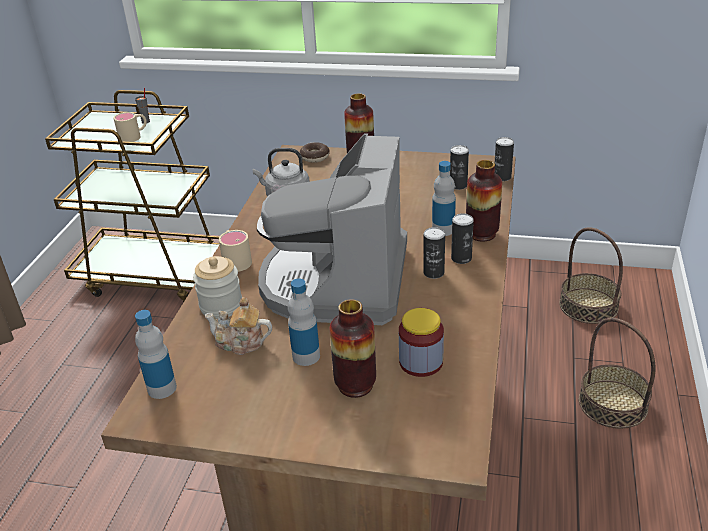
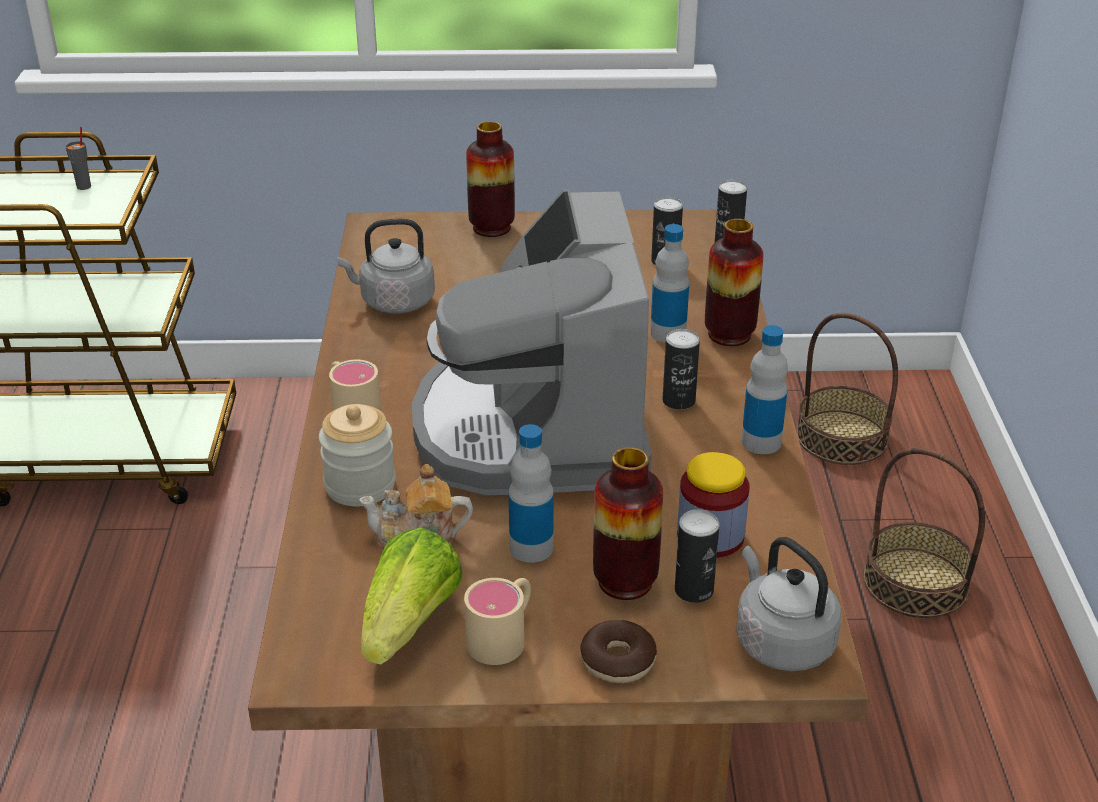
camera: 15 degrees left, 0 degrees up
(134, 136) = (74, 213): beige mug -> beige mug (504, 636)
(162, 388) = (318, 624): bottle -> bottle (761, 442)
(214, 395) = (410, 624): none -> lettuce
(314, 157) = (413, 230): donut -> donut (618, 660)
(441, 438) = (781, 641): none -> grey kettle
(461, 258) = (712, 375): can -> can (694, 590)

